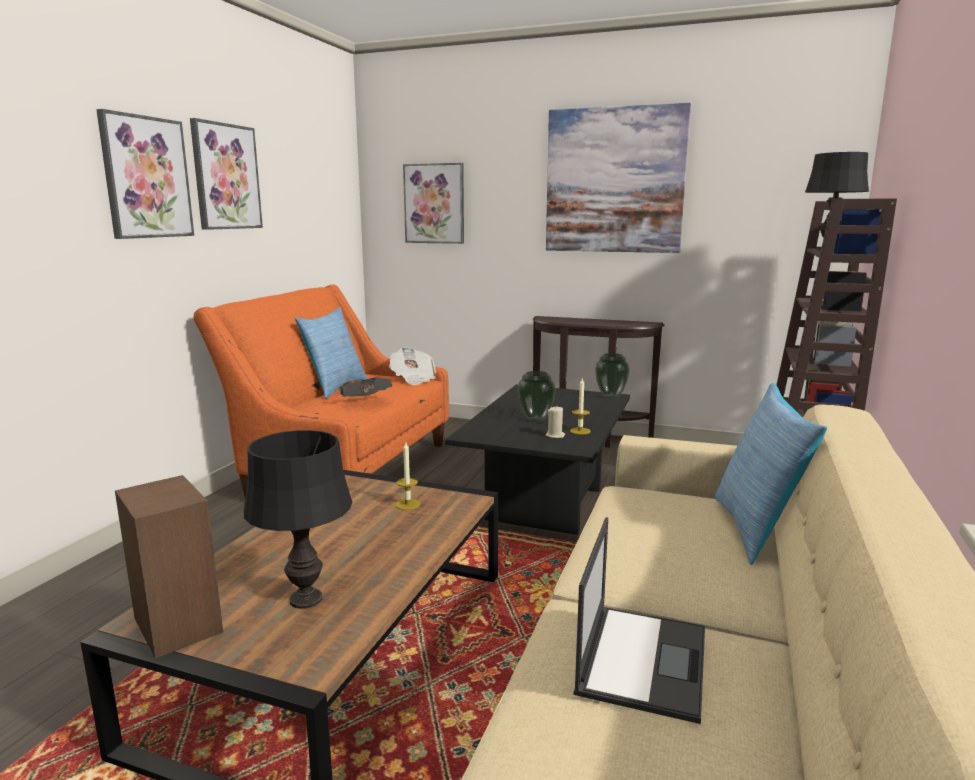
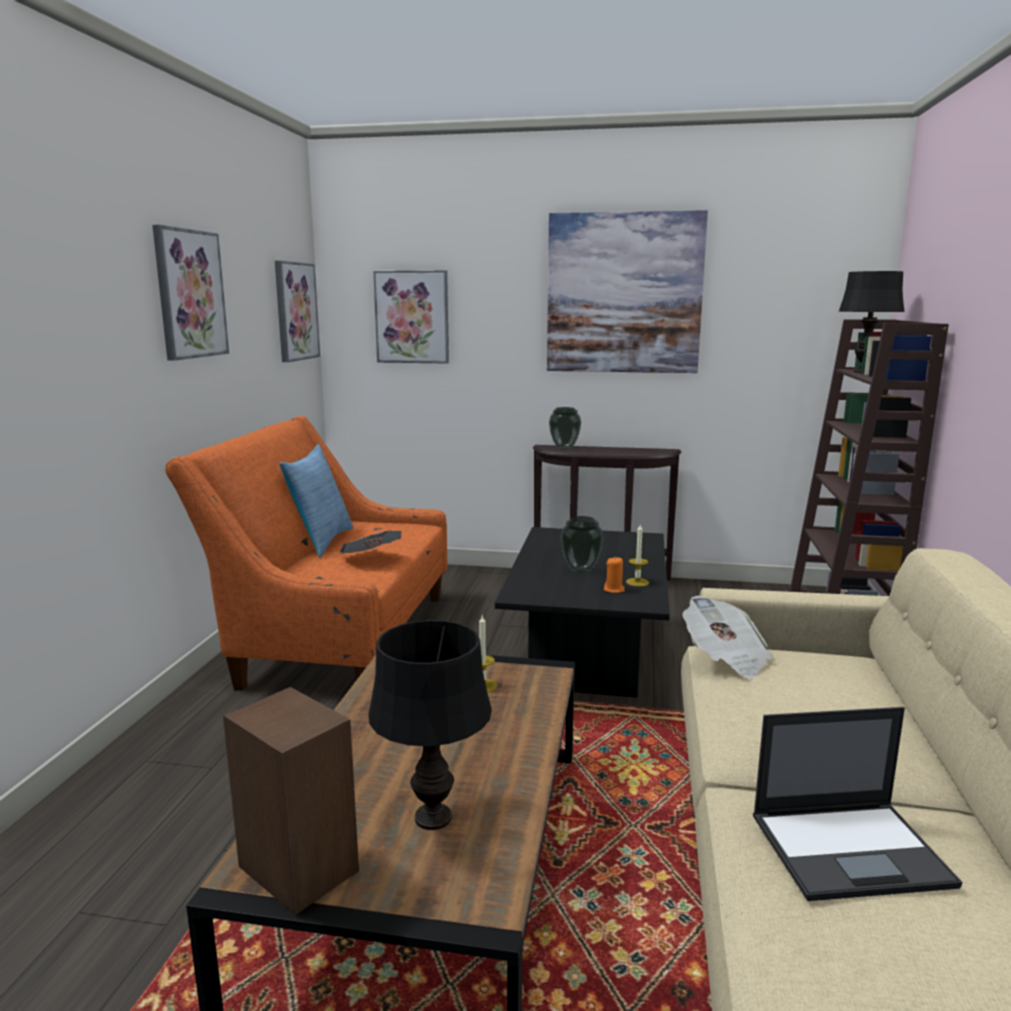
camera: 10 degrees left, 0 degrees up
(146, 177) = (110, 301): picture -> picture (295, 311)
(413, 379) = (408, 525): newspaper -> newspaper (726, 658)
(555, 435) = (614, 590): beige candle -> orange candle
(611, 396) = (645, 536): vase -> vase (565, 448)
(642, 659) = (851, 849): laptop -> laptop turned 75 degrees clockwise
(757, 529) = (875, 686): pillow -> none

